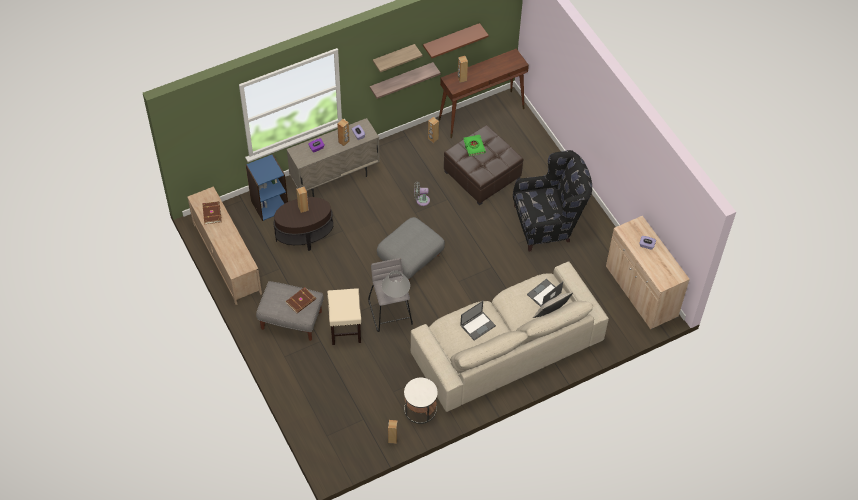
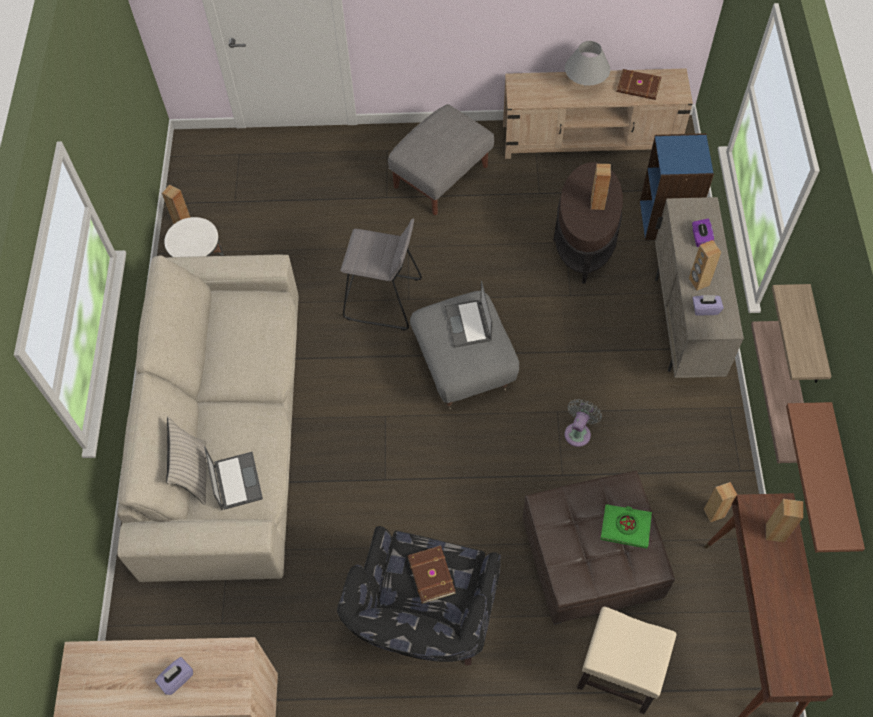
camera: 120 degrees right, 5 degrees up
(301, 301) = (431, 153): brown book -> brown book (430, 576)
(345, 329) = (387, 233): beige stool -> beige stool (617, 673)
(396, 294) = (358, 254): grey table lamp -> grey table lamp (585, 86)
(478, 325) = (242, 352): laptop -> laptop (468, 324)

